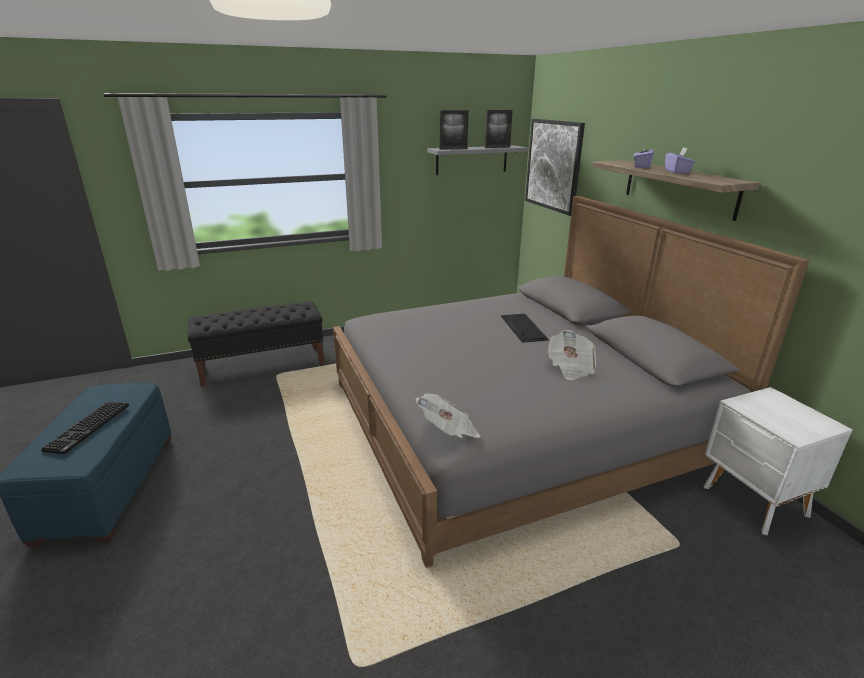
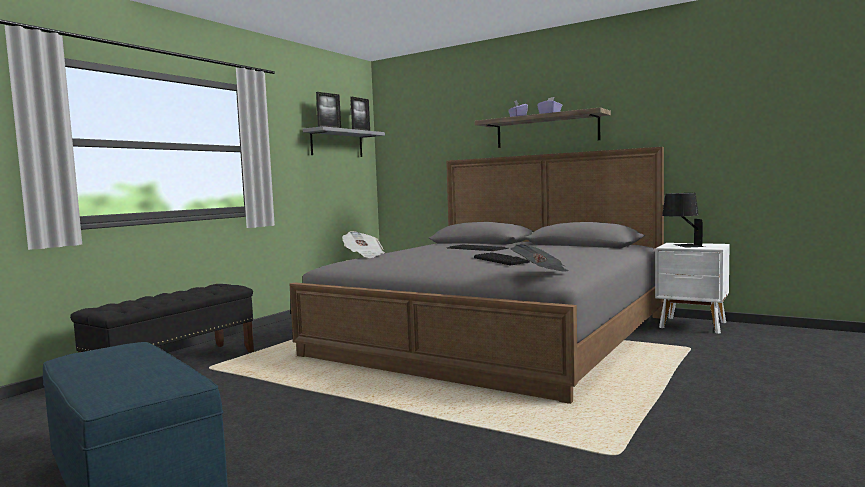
camera: 35 degrees left, 20 degrees down
(89, 428) = (138, 367): keyboard -> keyboard (502, 260)
(553, 165) = (411, 145): picture -> none
(570, 367) = (550, 251): newspaper -> newspaper (364, 256)
(767, 408) = (682, 246): none -> black table lamp

